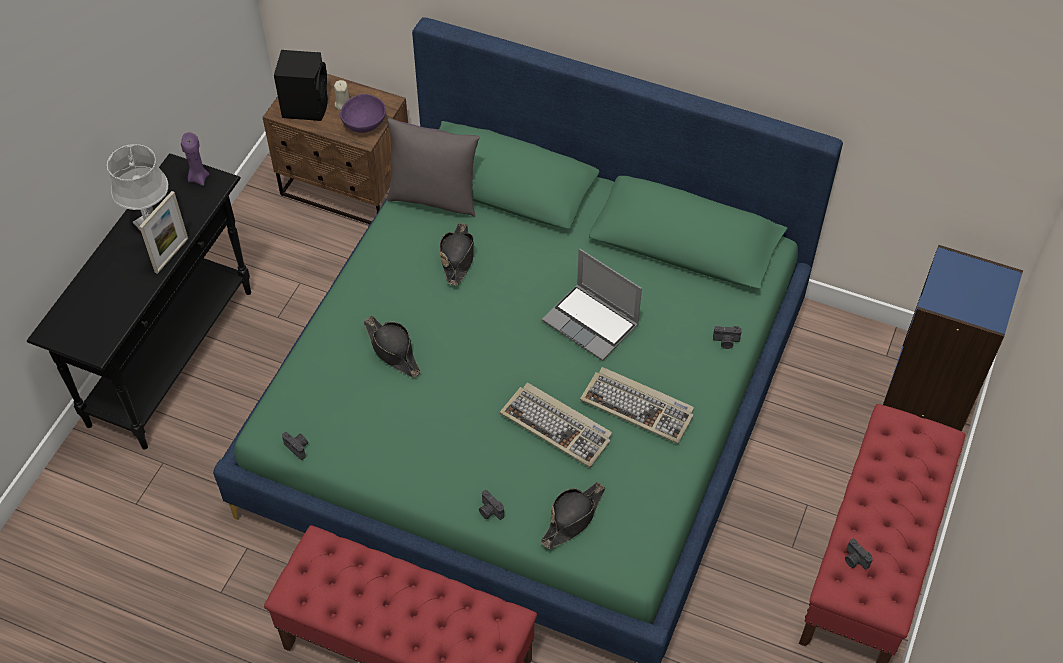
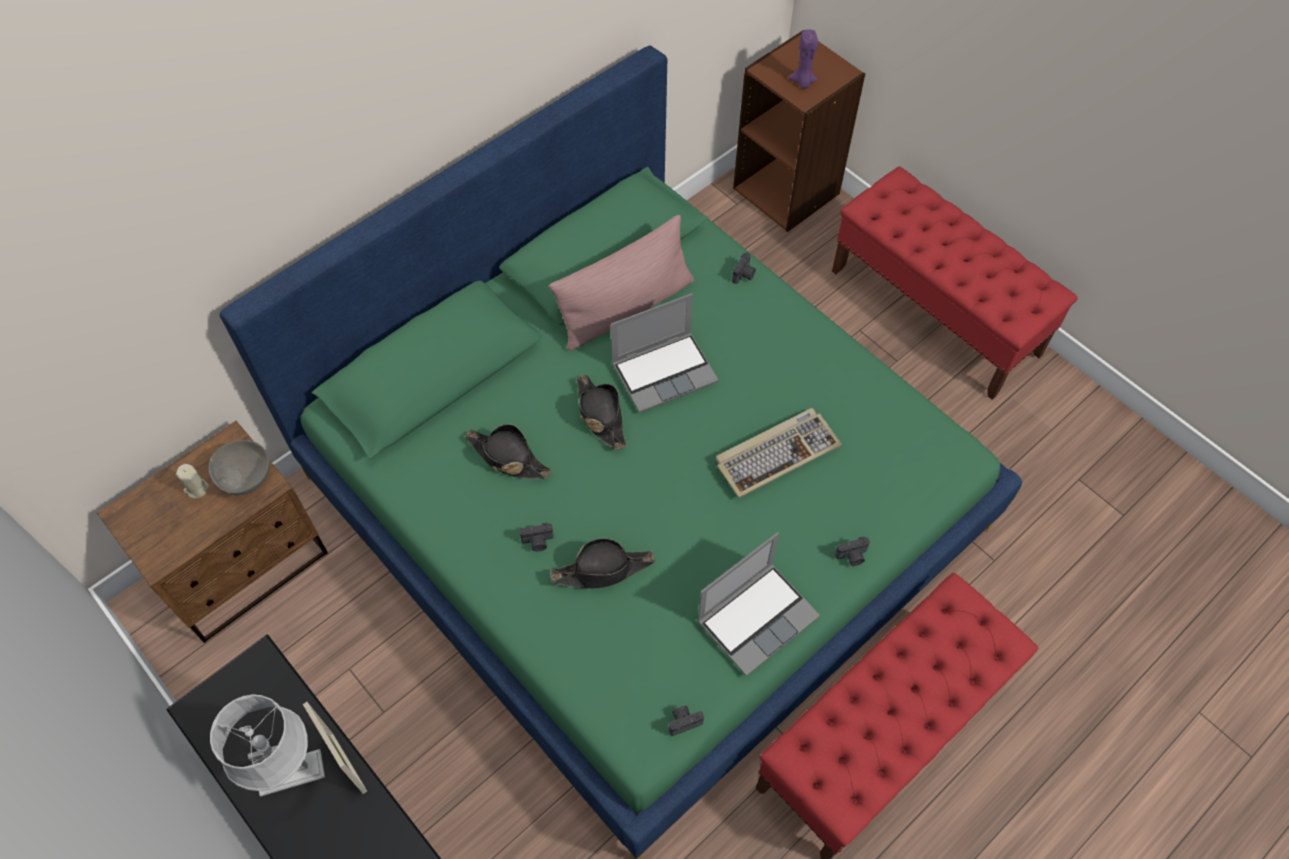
camera: 65 degrees left, 5 degrees up
(198, 178) = (237, 685): purple candle -> purple candle (803, 82)
(306, 105) = (169, 530): black speaker -> none
(364, 124) = (246, 478): purple bowl -> grey bowl
(403, 463) = (757, 617): none -> laptop
(434, 198) = (408, 448): grey pillow -> none
(573, 518) = (891, 484): black hat -> black hat (600, 415)
(638, 407) = (786, 375): keyboard -> none
(639, 275) = (626, 308): none -> pink pillow
(854, 560) = (998, 296): camera -> camera (538, 542)
(932, 389) = (787, 190): blue bookcase -> brown bookcase

